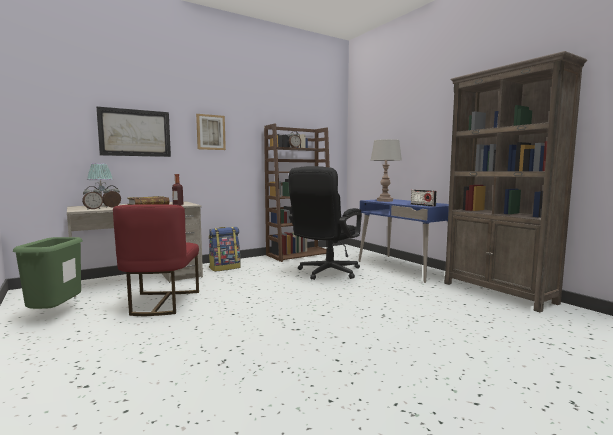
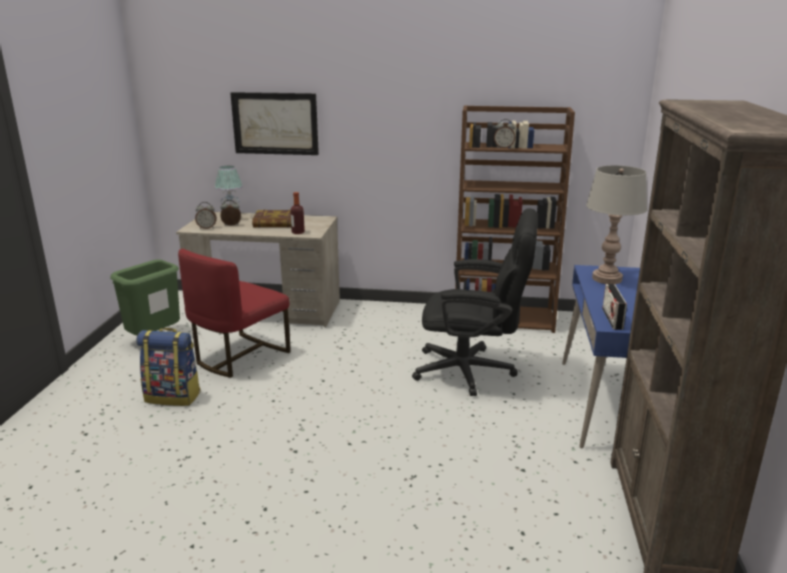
camera: 40 degrees right, 15 degrees up
(210, 132) = (375, 119): picture -> none
(225, 268) = (371, 317): backpack -> backpack (173, 396)
(325, 273) = (473, 371): black office chair -> black office chair turned 150 degrees counterclockwise

